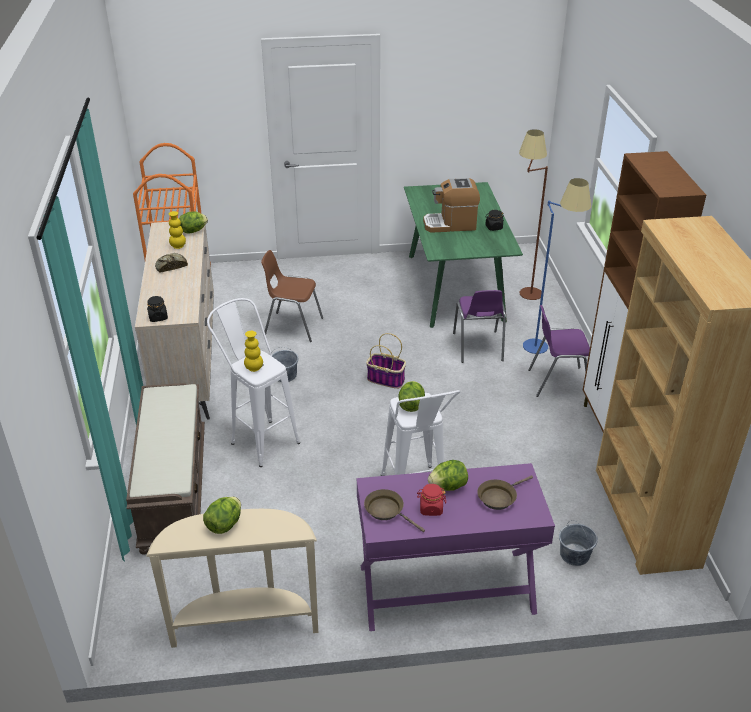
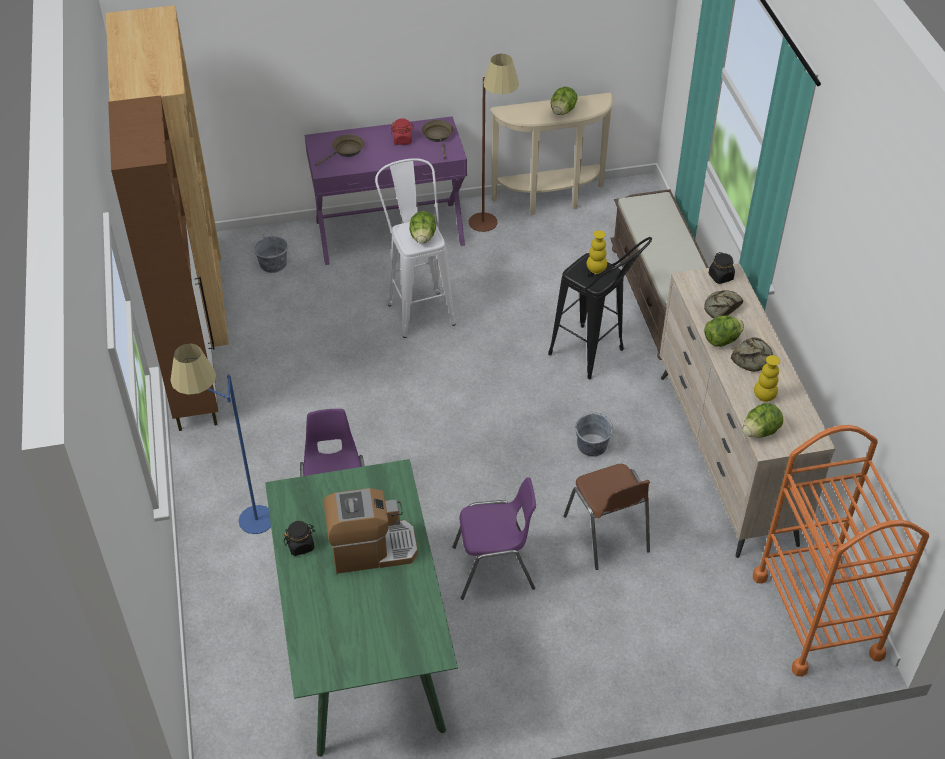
camera: 175 degrees right, 10 degrees up
(172, 296) = (721, 308): none -> bread
(259, 438) = (595, 357): white stool -> black stool
(293, 326) = (607, 534): brown chair -> brown chair turned 60 degrees clockwise
(386, 379) = (460, 447): basket -> none
(387, 511) = (438, 136): brown frying pan -> brown frying pan turned 135 degrees counterclockwise
(448, 486) = (388, 156): lettuce -> lettuce (721, 340)
(523, 289) = (250, 649): brown floor lamp -> brown floor lamp (492, 228)
(557, 382) = (240, 458): purple chair -> purple chair (494, 569)

